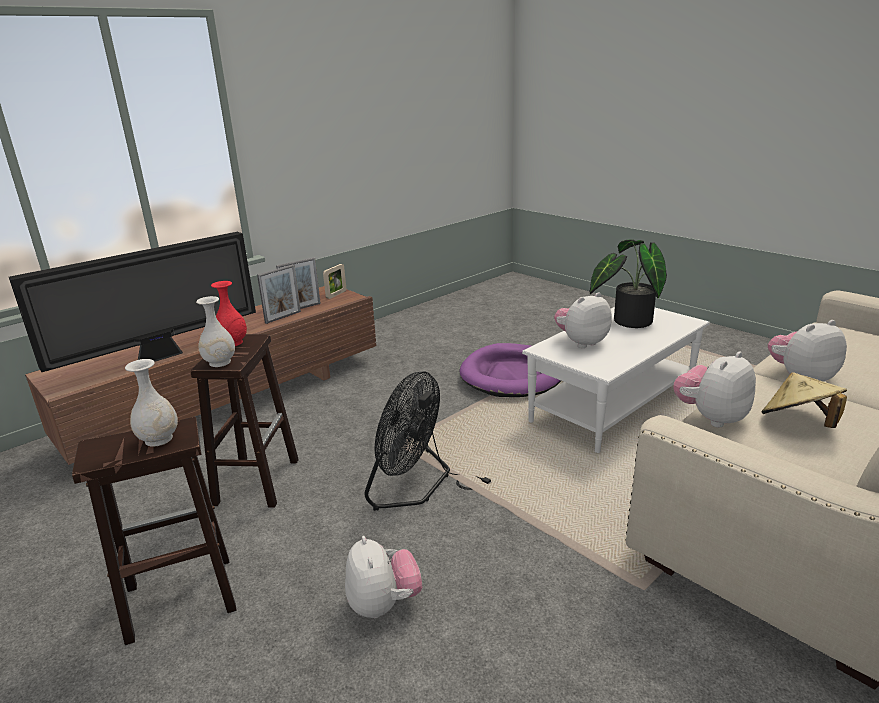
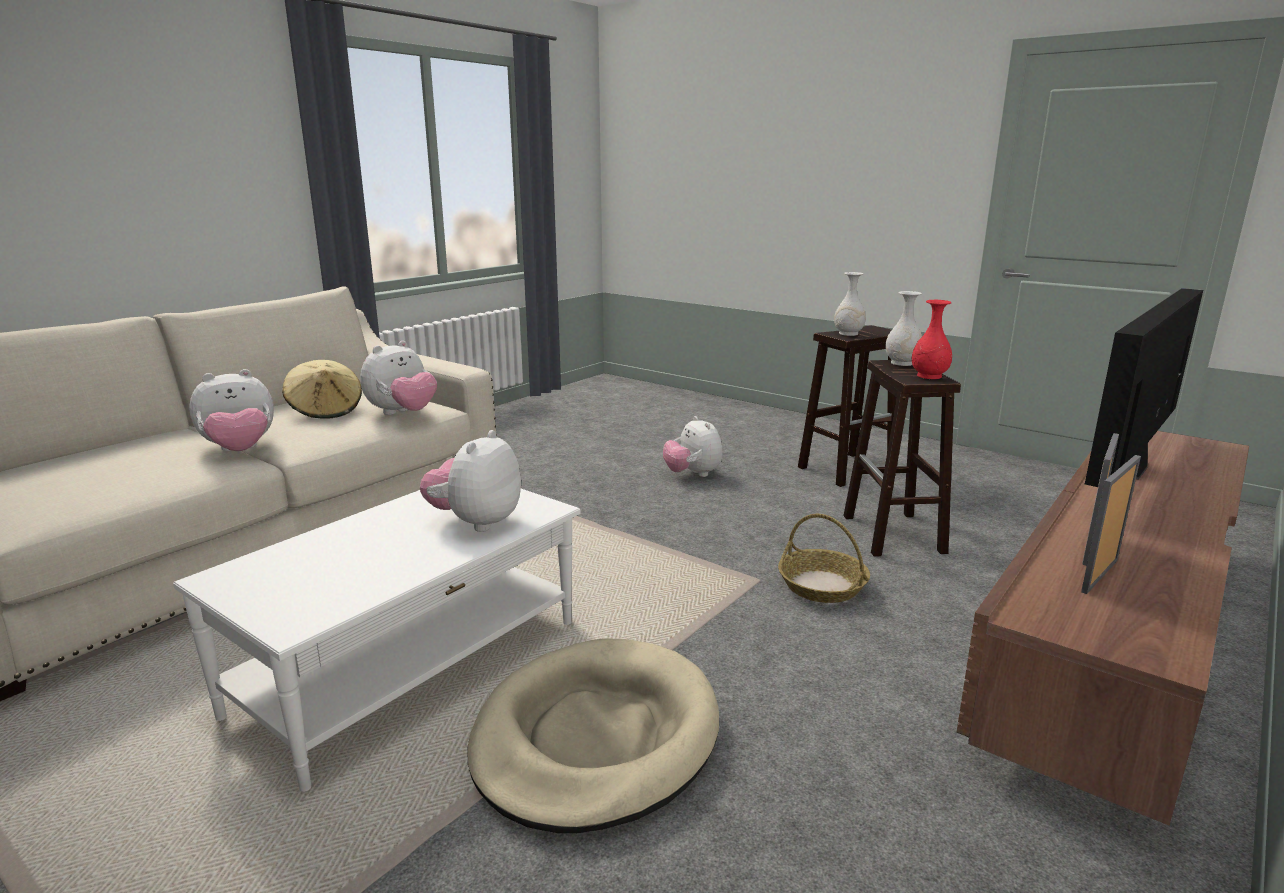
camera: 170 degrees right, 5 degrees down
(336, 294) = (1096, 629): picture frame -> none
(358, 438) = (821, 586): none -> basket
(424, 481) = (700, 543): black fan -> none
(513, 375) = (595, 738): purple dog bed -> beige dog bed
(581, 342) = (476, 522): plush toy -> plush toy turned 150 degrees clockwise
(627, 321) = (349, 574): potted plant -> none

